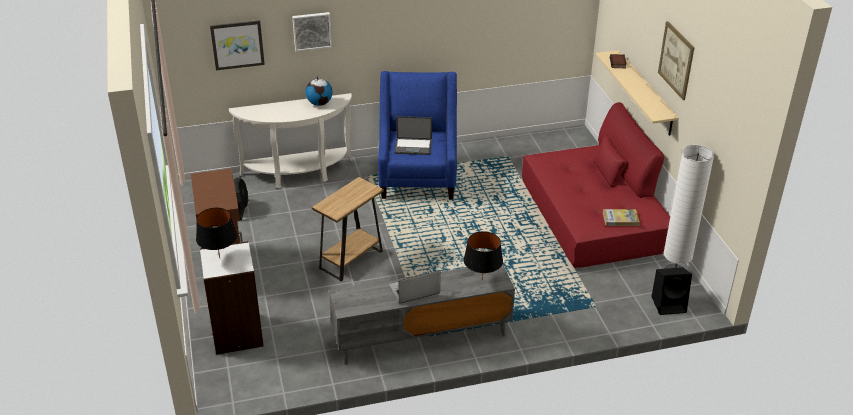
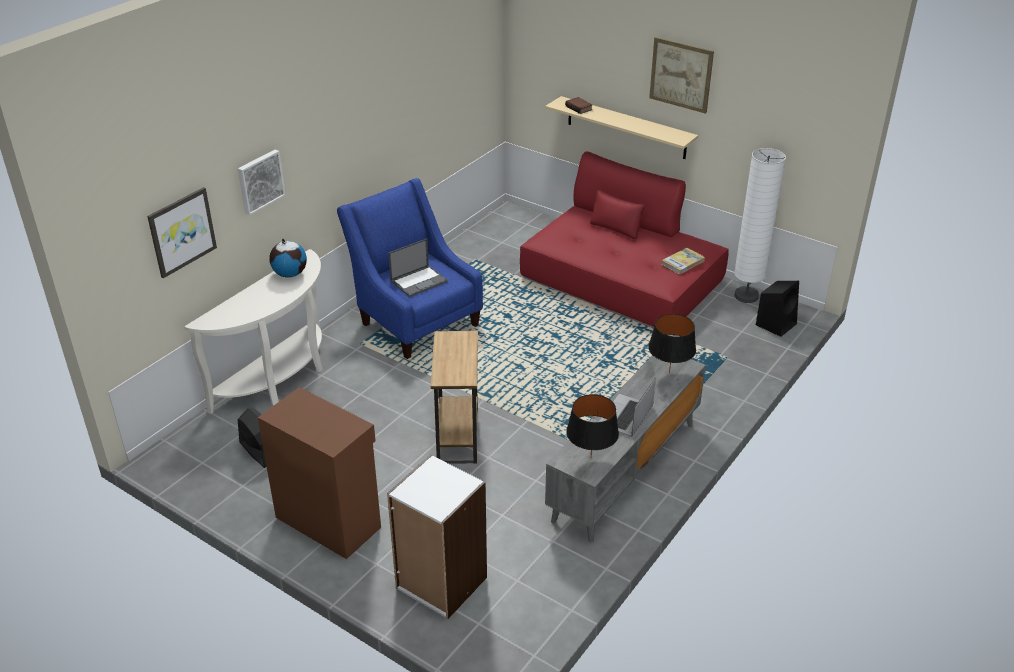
camera: 40 degrees left, 0 degrees up
(219, 258) = (425, 489): black table lamp -> black table lamp (591, 457)

